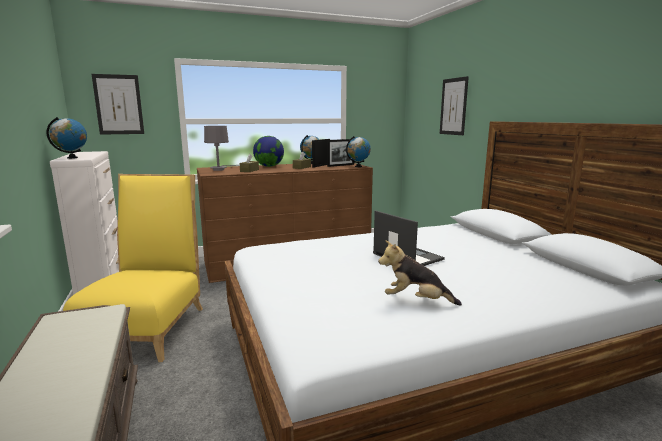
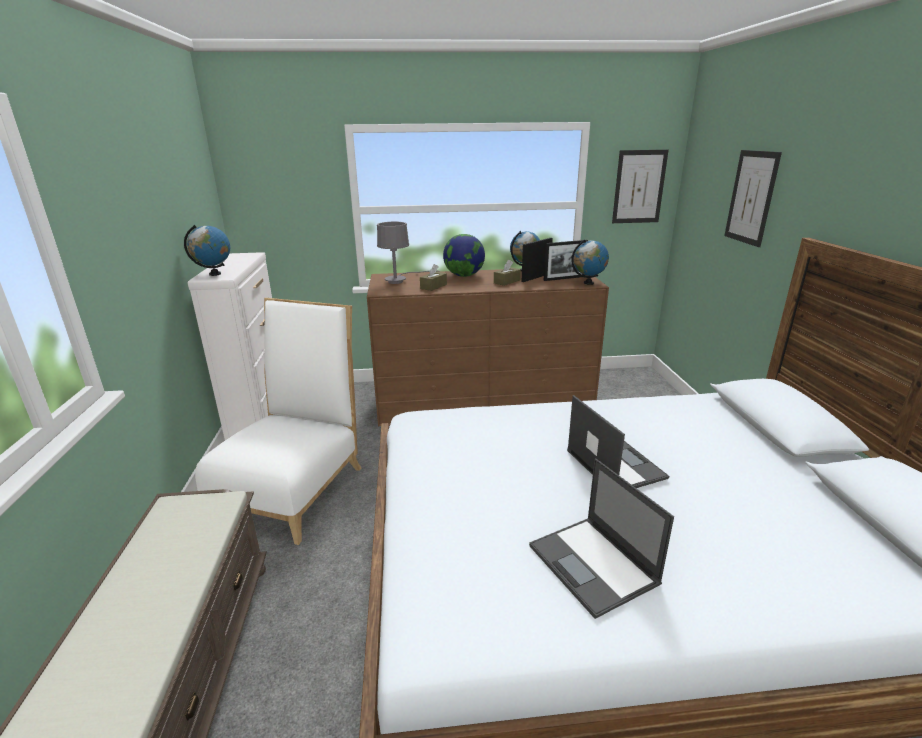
camera: 15 degrees right, 10 degrees up
(118, 104) = (277, 190): picture -> picture (639, 187)
(146, 326) = (294, 486): yellow chair -> white chair
(416, 301) = (594, 565): plush toy -> laptop

